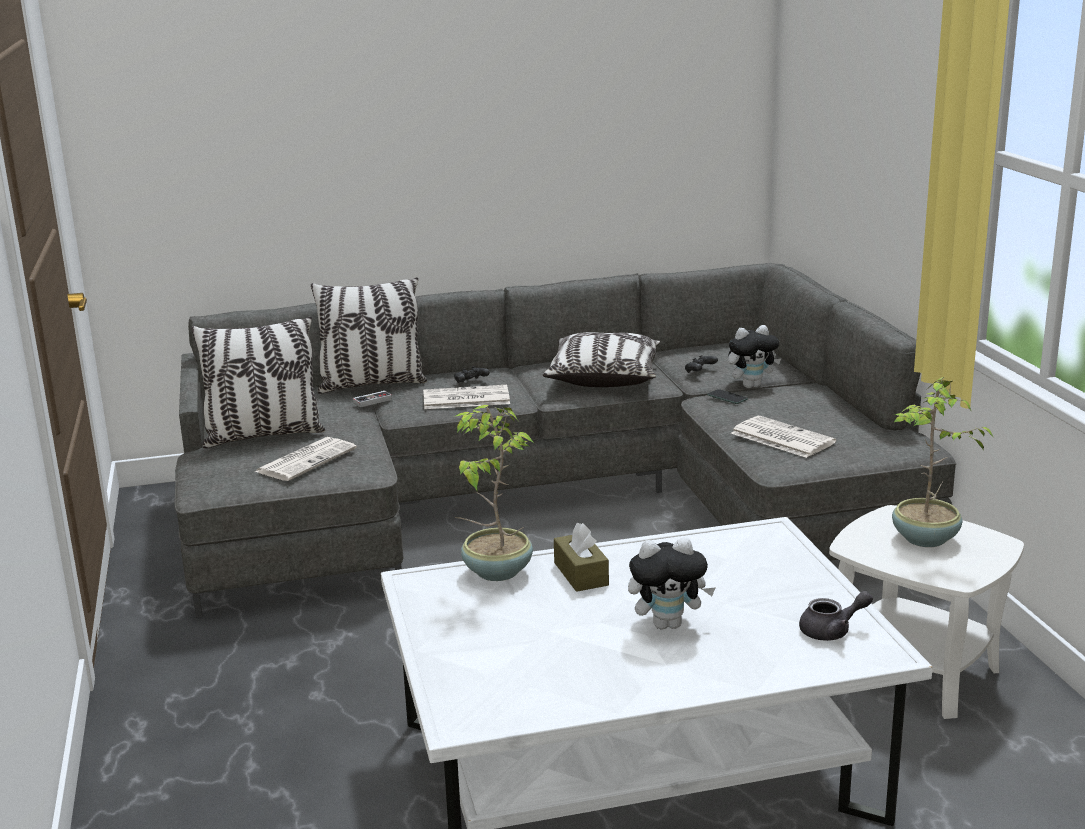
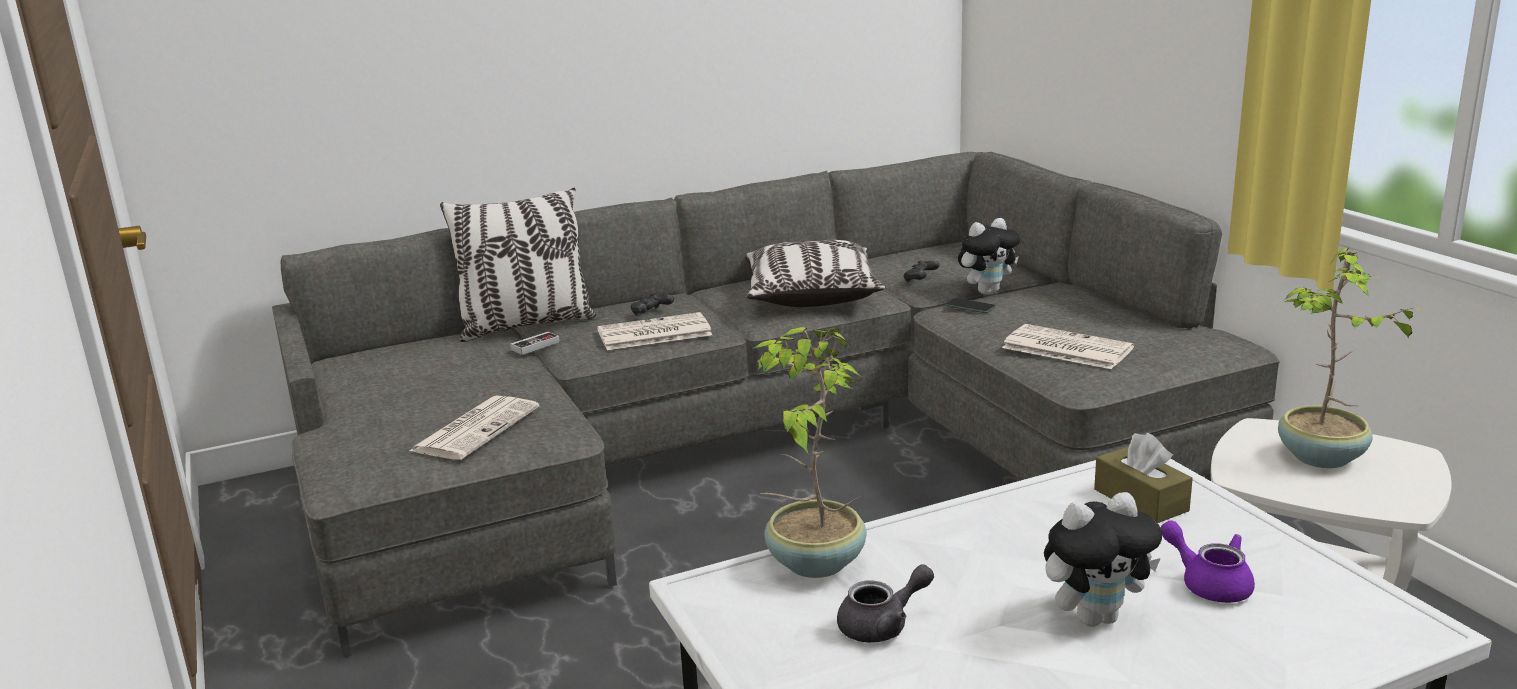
camera: 10 degrees left, 0 degrees up
(264, 435) = (406, 401): pillow -> none
(581, 574) = (931, 554): brown tissue box -> brown tissue box (1140, 500)
(762, 612) = (1208, 583): none -> purple teapot
(832, 631) = (1321, 602): grey teapot -> grey teapot (883, 626)

